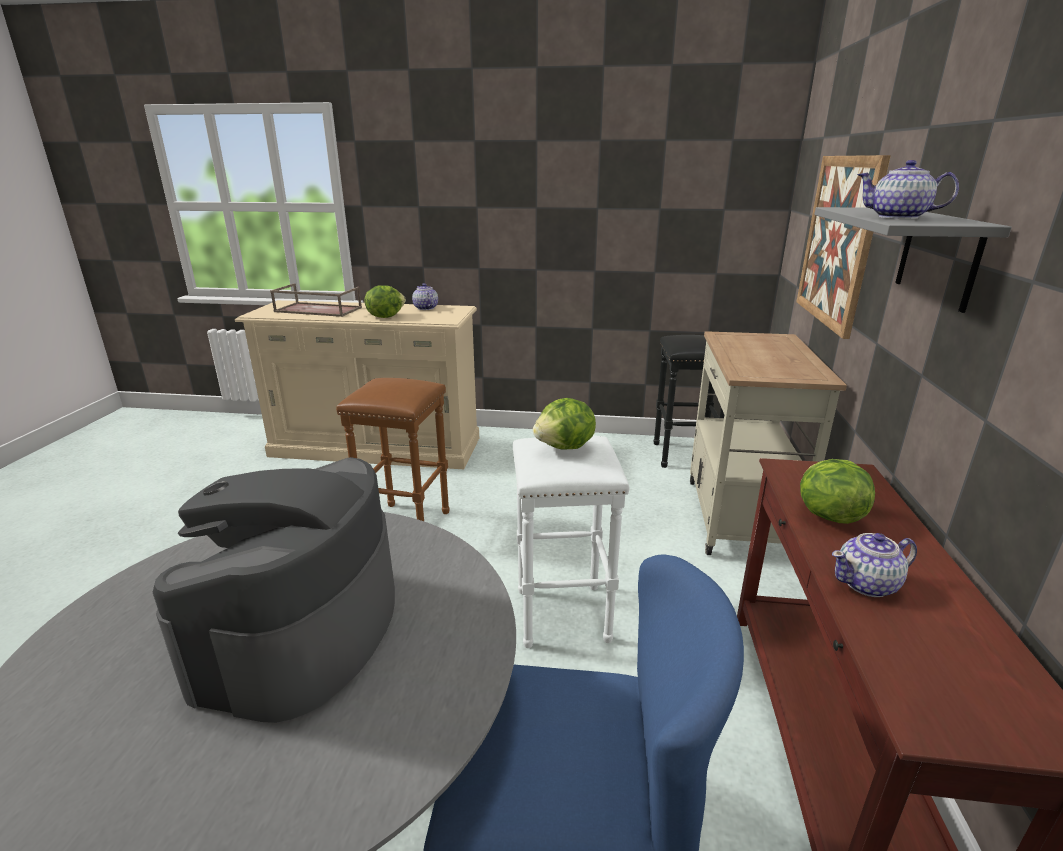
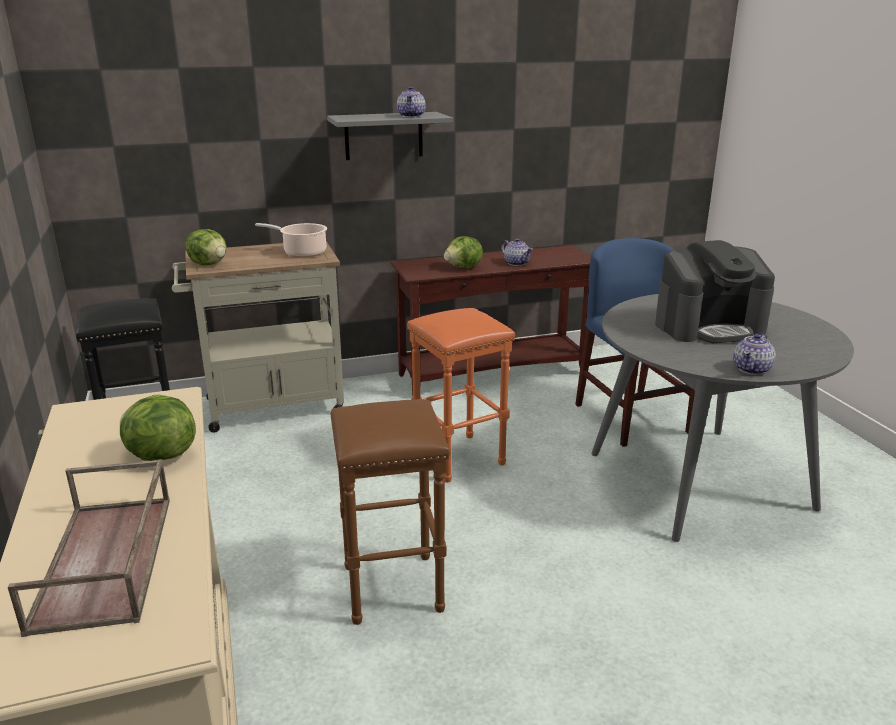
camera: 115 degrees left, 0 degrees up
(425, 308) = (78, 440): teapot -> teapot (752, 369)
(565, 447) = (459, 317): lettuce -> lettuce (209, 264)
(565, 615) = (459, 456): white stool -> orange stool
(774, 369) = (302, 253): none -> cooking pot
(838, 241) = (225, 154): picture -> none

